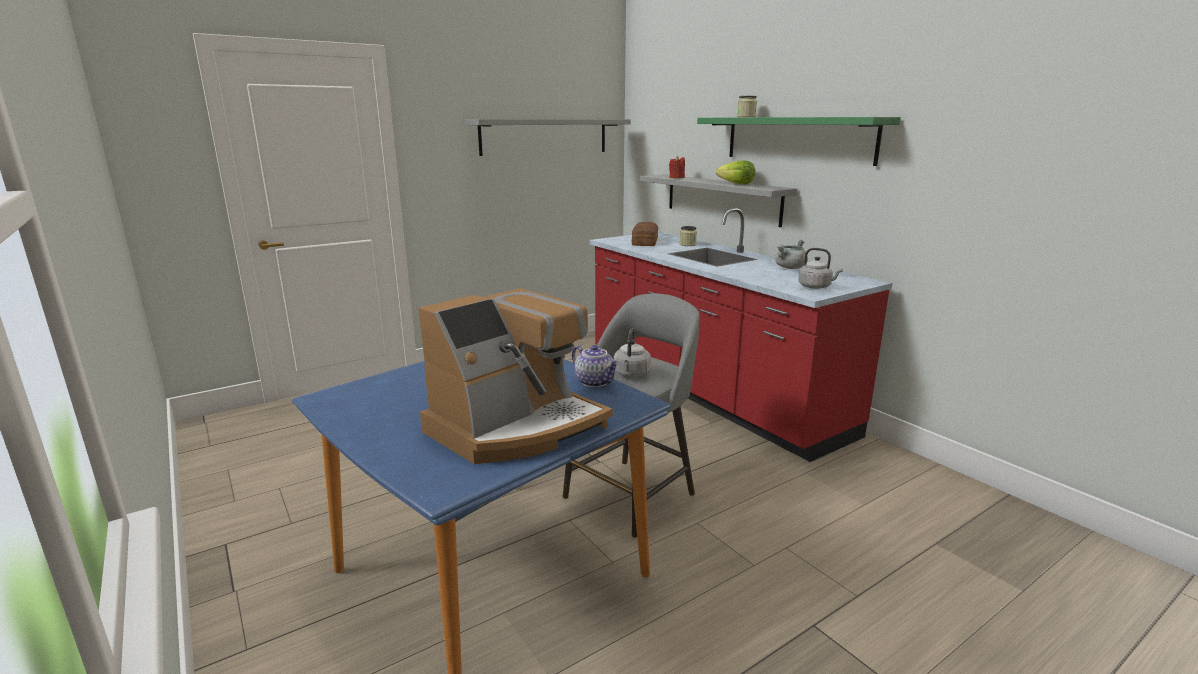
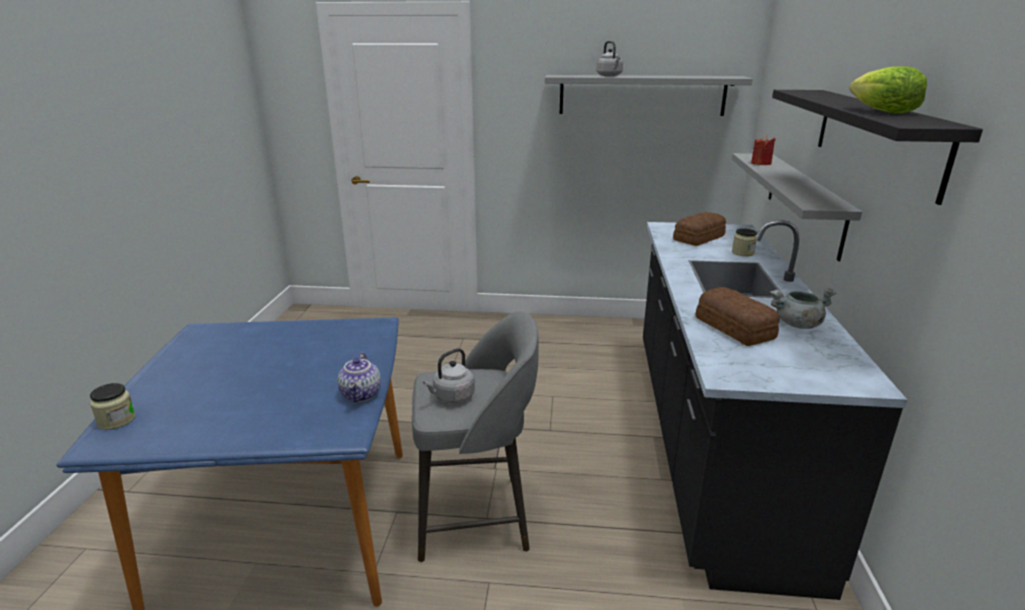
camera: 40 degrees right, 5 degrees up
(516, 427) = (228, 414): coffee machine -> none
(709, 392) = (710, 441): red counter -> black counter
(736, 184) = (798, 188): lettuce -> lettuce (882, 112)
(746, 117) = (824, 95): jar -> jar (116, 420)
(766, 275) = (734, 327): none -> bread
(797, 139) = (875, 137): green shelf -> black shelf
(816, 287) = (761, 366): grey kettle -> grey kettle (609, 76)

